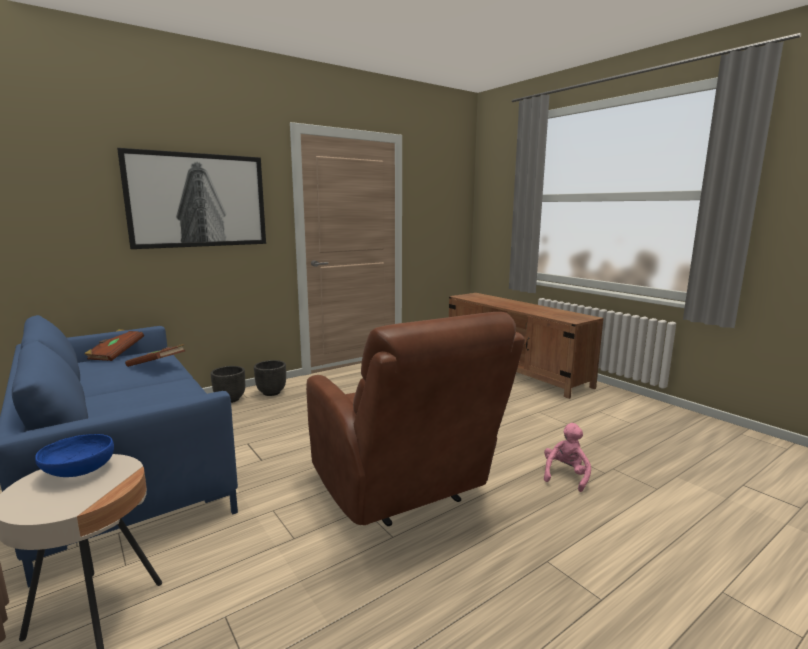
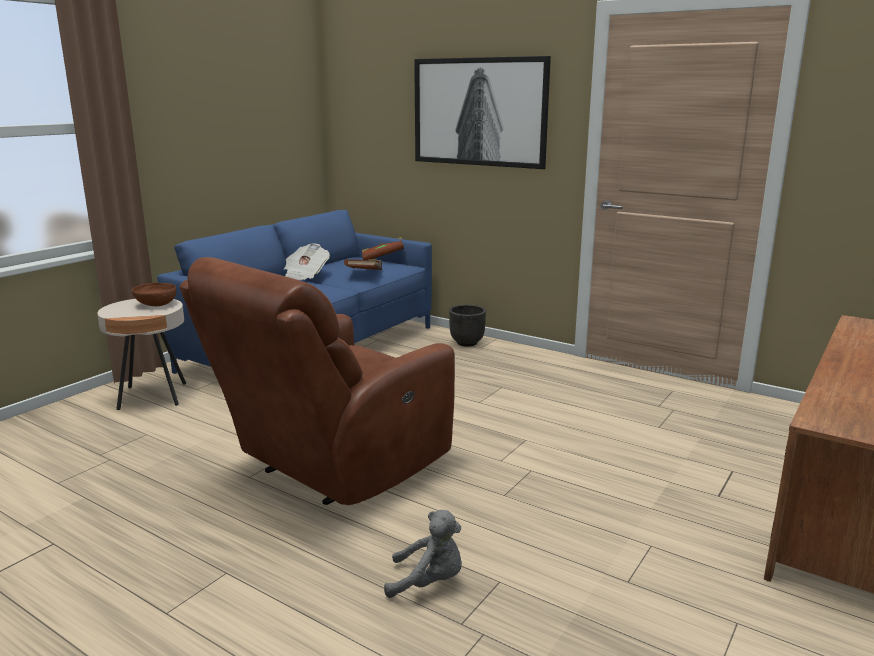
camera: 70 degrees right, 5 degrees up
(78, 472) = (155, 304): blue bowl -> brown bowl
(103, 388) = (305, 275): none -> newspaper
(272, 392) = (505, 354): black planter -> none
(565, 475) = (429, 582): pink plush toy -> grey plush toy

